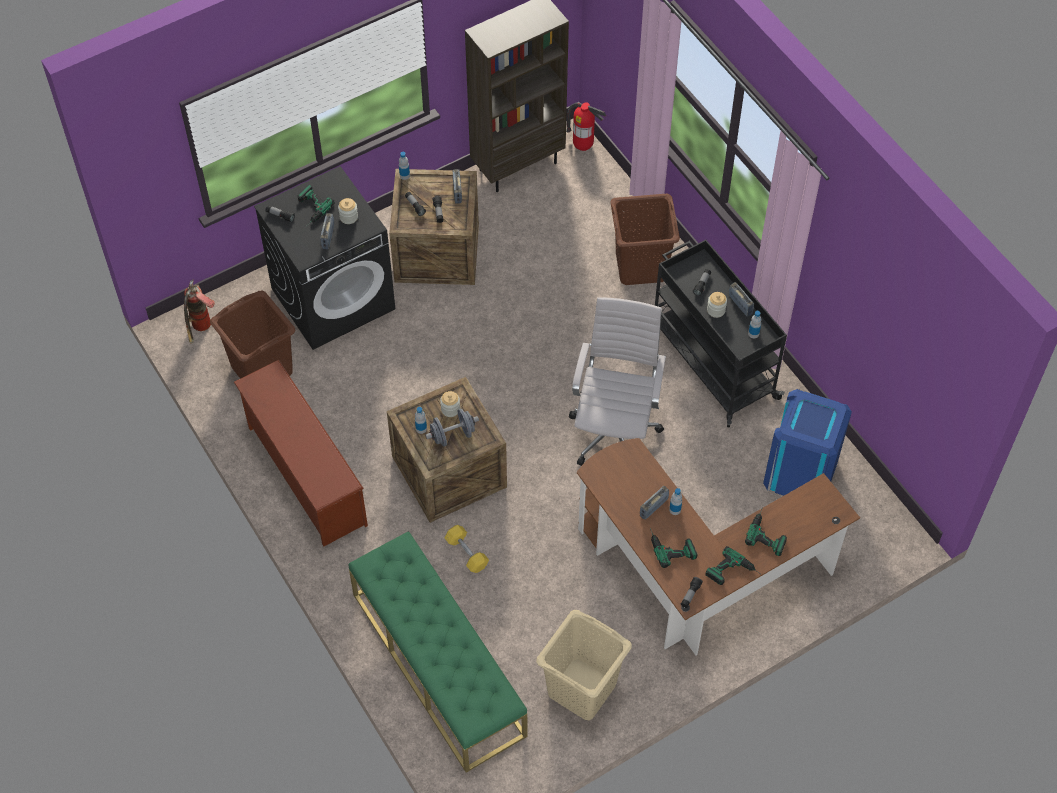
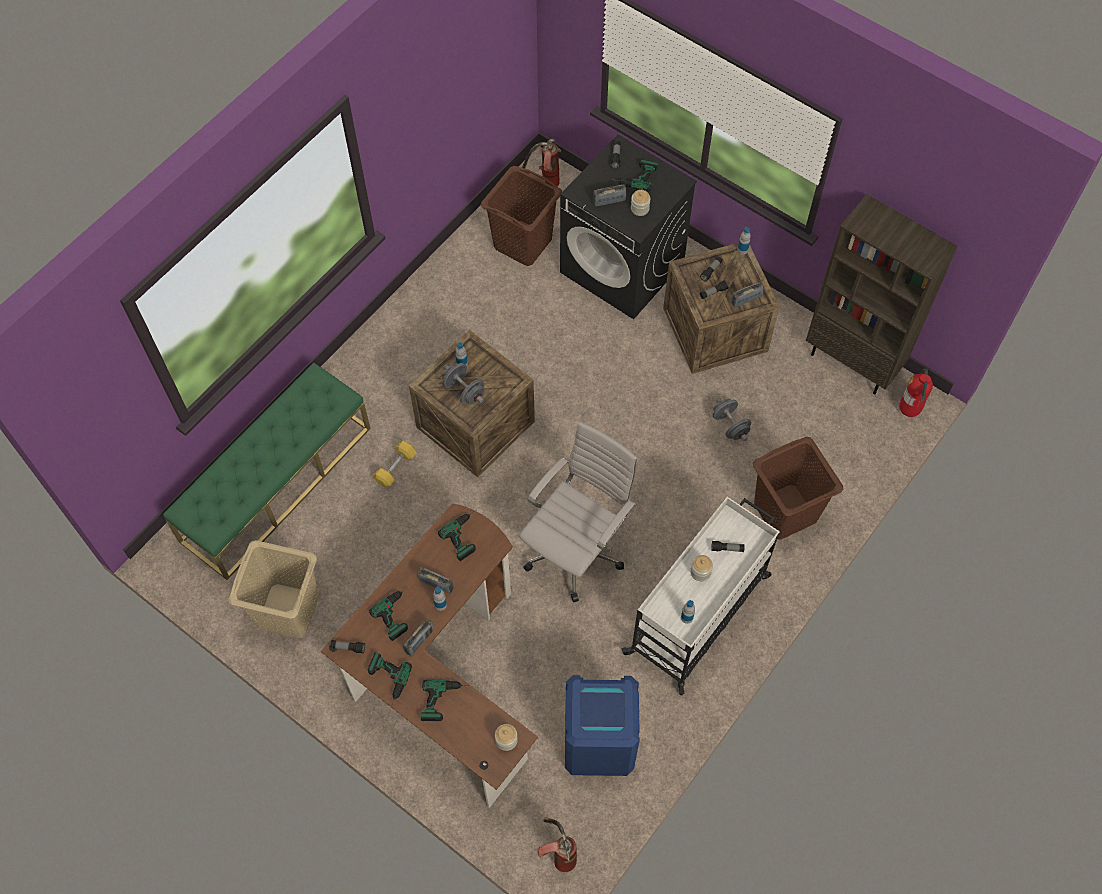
camera: 70 degrees right, 5 degrees up
(304, 475) = (428, 314): brown shoe rack -> none
(450, 409) = (492, 379): jar -> jar (506, 740)
(540, 275) = (730, 426): none -> grey dumbbell
(613, 469) = (466, 535): none -> power drill
(614, 431) = (577, 550): white office chair -> white office chair turned 45 degrees counterclockwise
(711, 360) = (699, 613): black cart -> white cart
(740, 305) = (718, 594): radio -> radio (419, 641)
(889, 534) = (558, 854): none -> fire extinguisher

